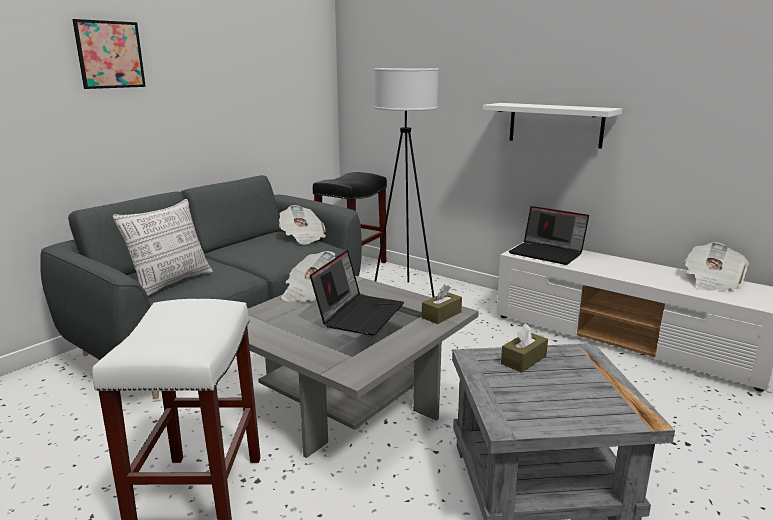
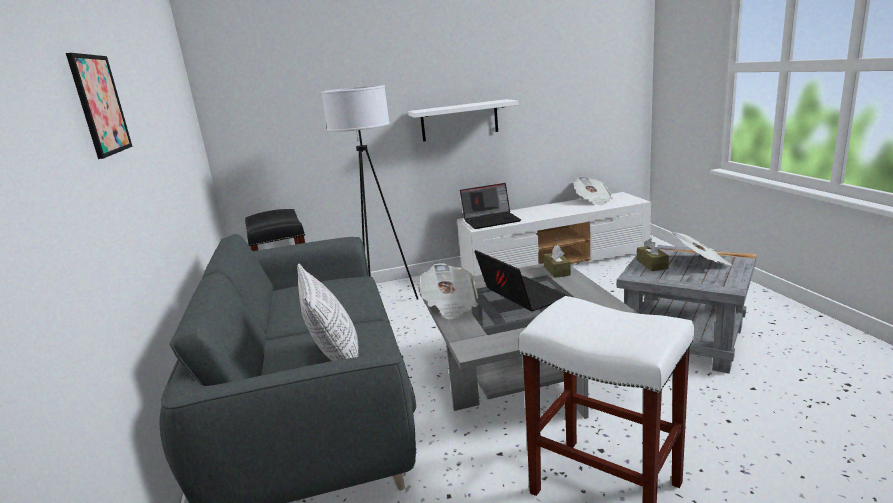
camera: 50 degrees left, 0 degrees up
(303, 237) = (322, 281): newspaper -> newspaper (700, 263)

